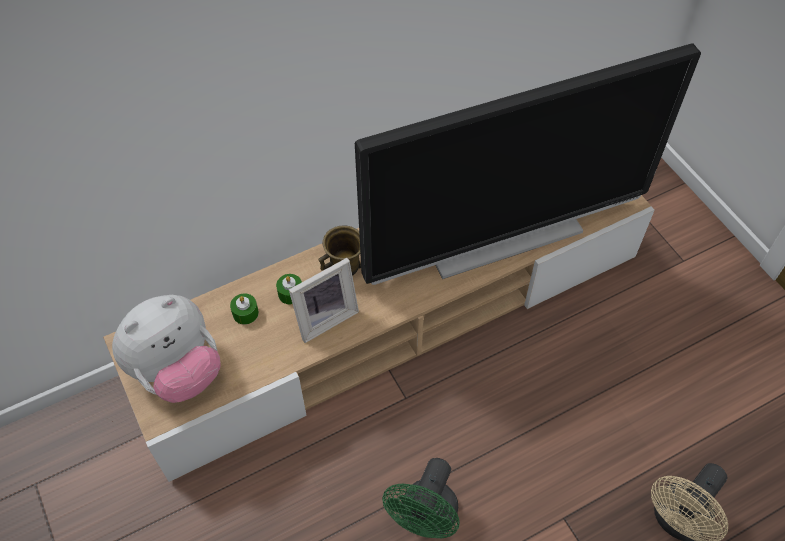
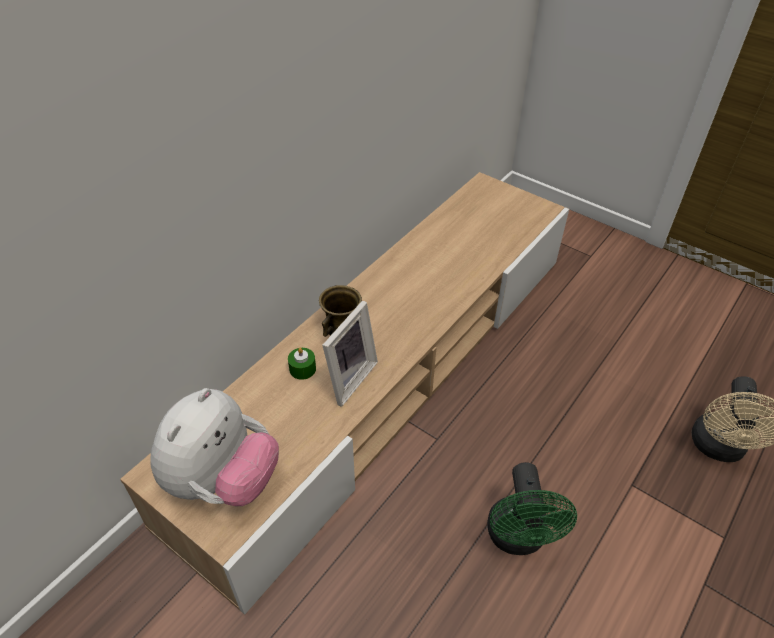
camera: 25 degrees left, 10 degrees down
(245, 313) = (266, 401): green candle -> none
(503, 237) = (466, 263): television -> none

